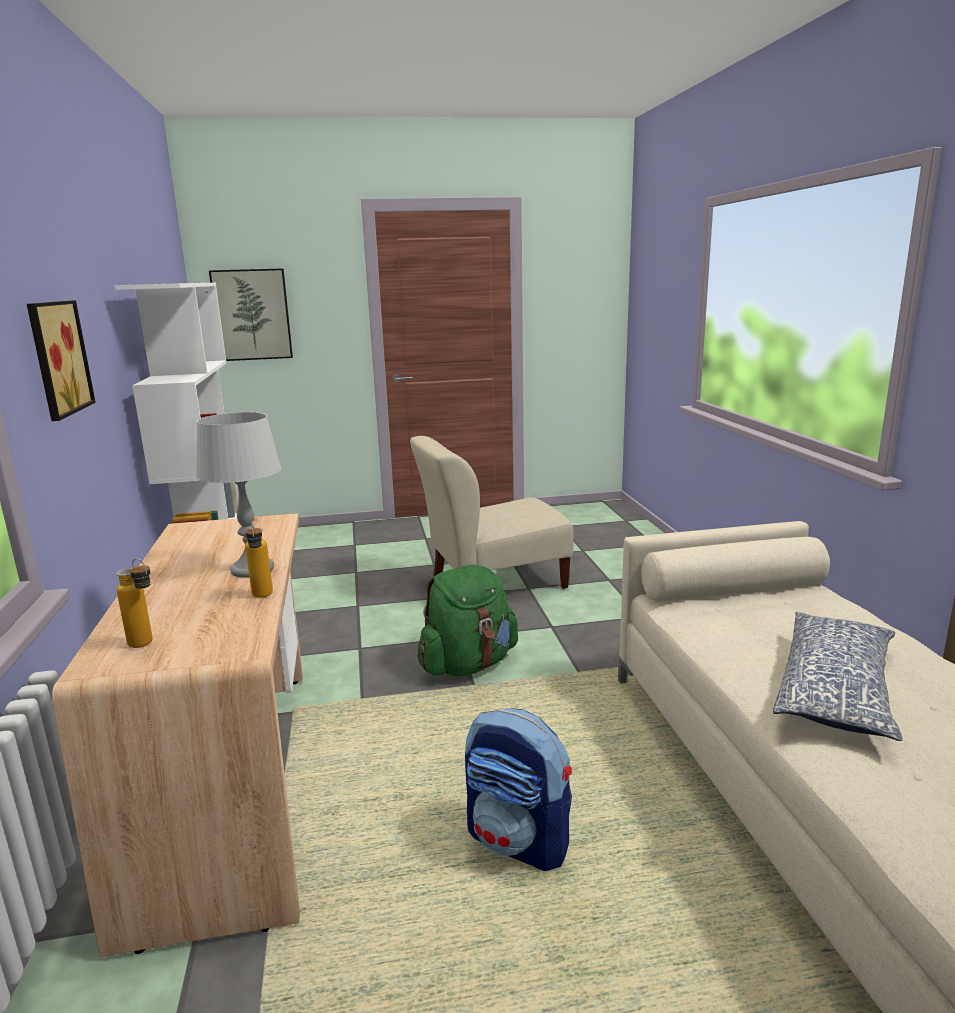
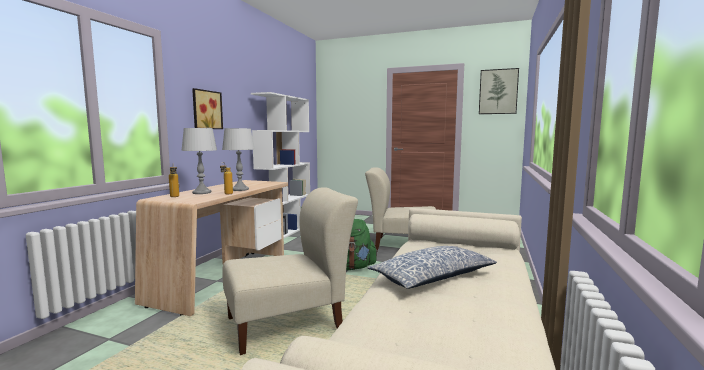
camera: 30 degrees right, 10 degrees down
(179, 606) = (201, 192): none -> grey table lamp
(252, 315) = (338, 118): picture -> picture (498, 91)
(519, 841) = (290, 323): backpack -> beige chair

